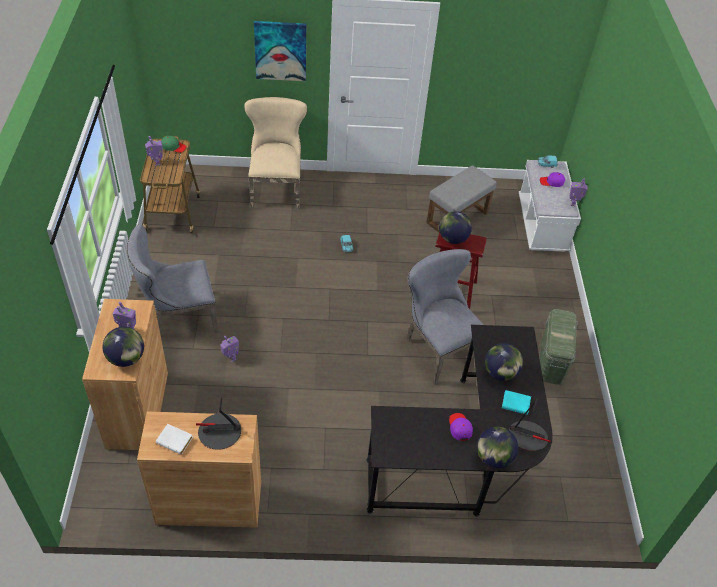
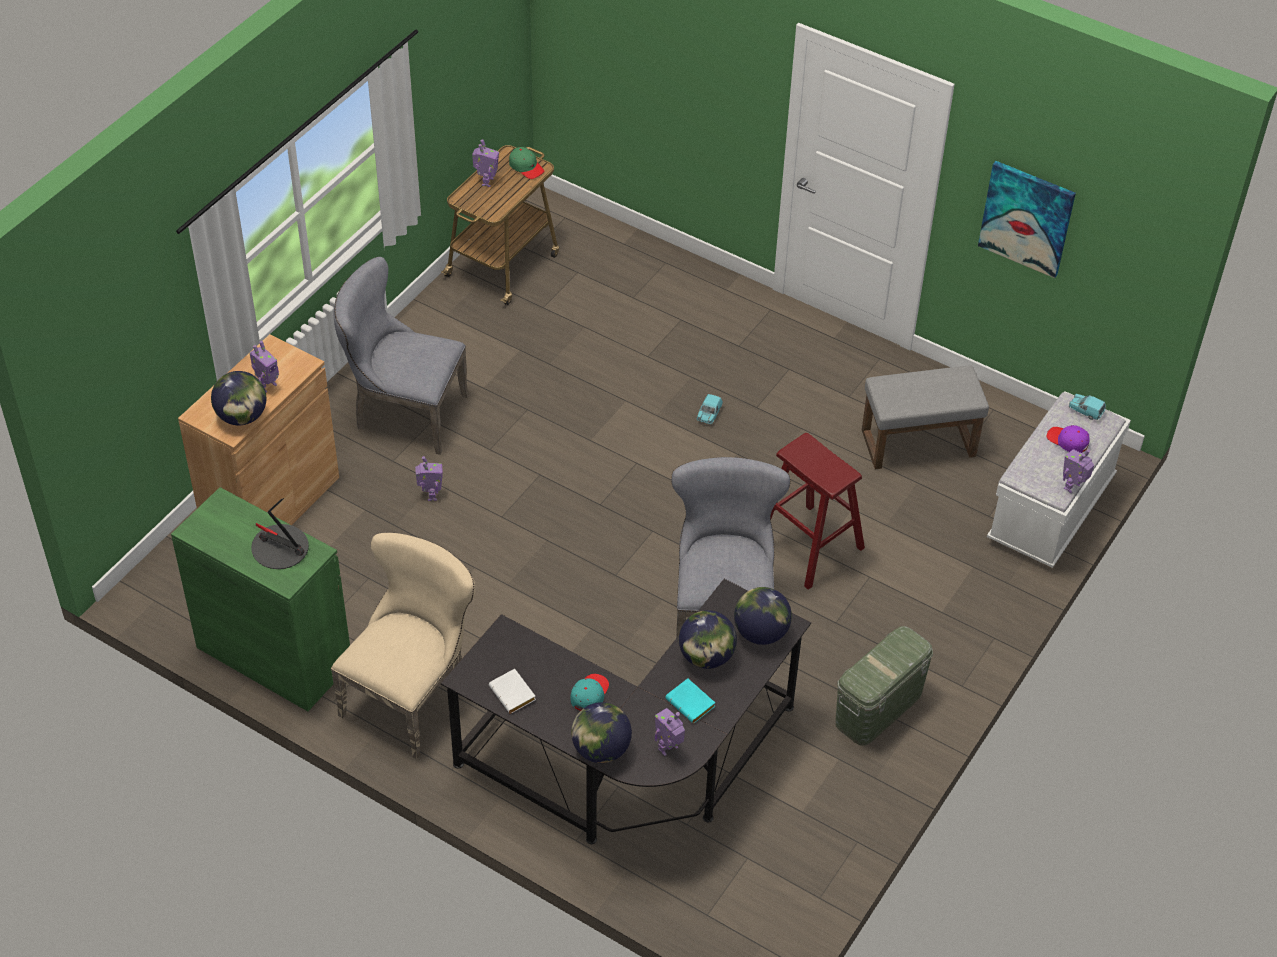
camera: 35 degrees right, 0 degrees up
(176, 440) = (226, 534): white book -> white book (514, 694)
(209, 503) = (274, 655): brown cabinet -> green cabinet
(276, 188) = (676, 286): beige chair -> beige chair (412, 695)
(280, 50) = (719, 77): picture -> picture (1026, 218)
(452, 239) = (808, 455): globe -> globe (761, 632)
(459, 428) = (589, 694): purple cap -> turquoise cap
(527, 437) = (669, 749): table lamp -> toy robot

